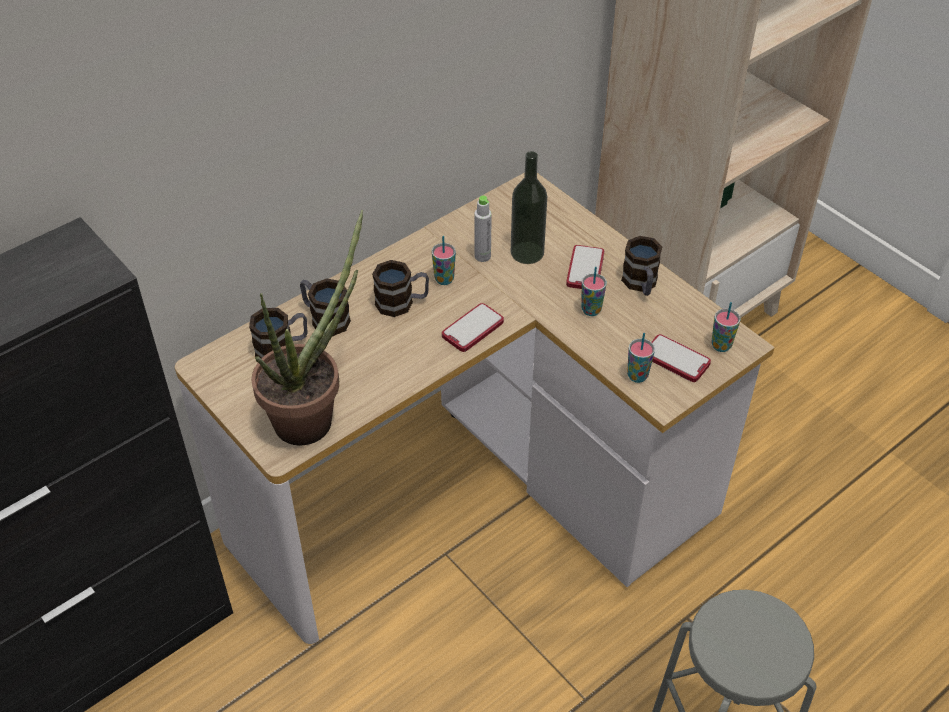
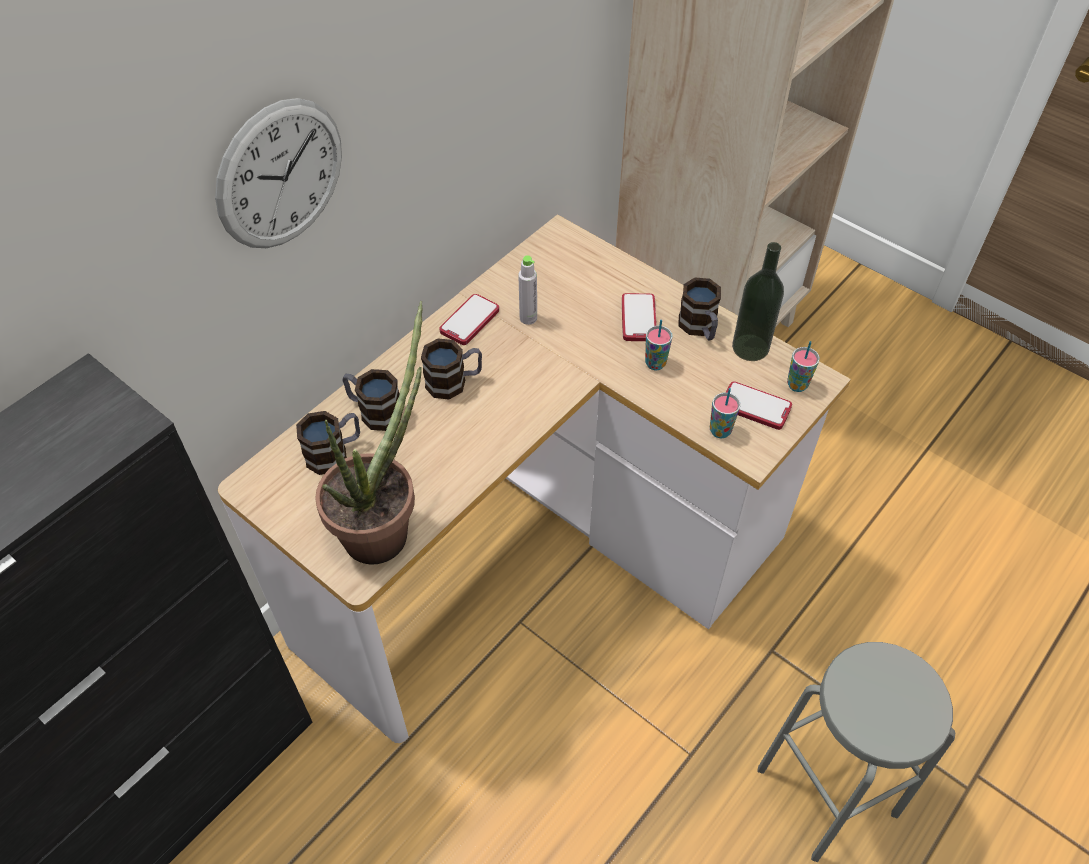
camera: 10 degrees left, 5 degrees up
(264, 93) = (281, 175): none -> wall clock
(444, 279) = (493, 349): cup -> none
(472, 329) = (536, 401): phone -> phone (469, 321)
(527, 253) = (574, 308): bottle -> bottle (750, 347)

